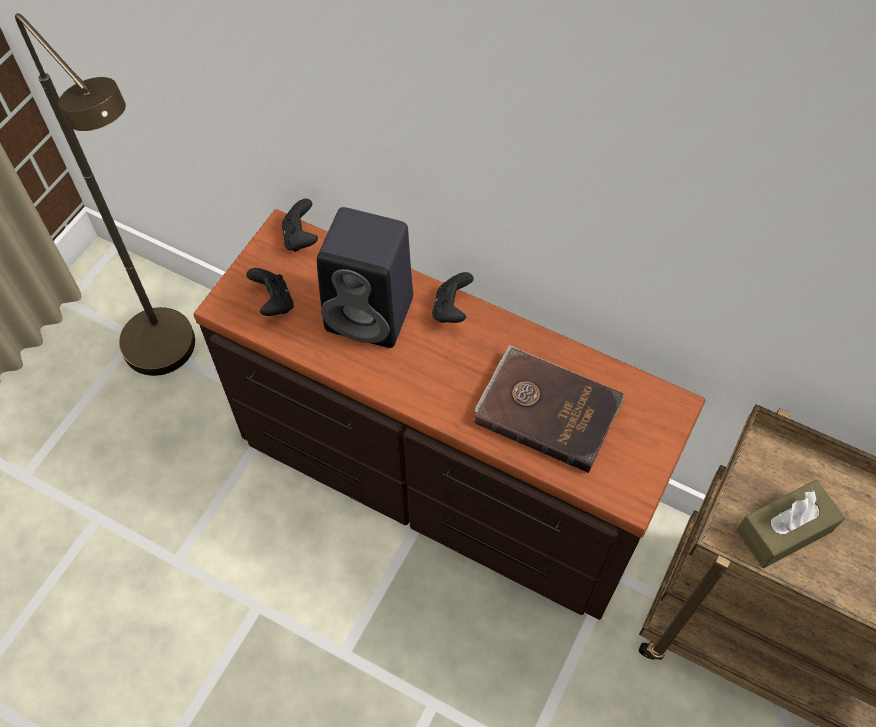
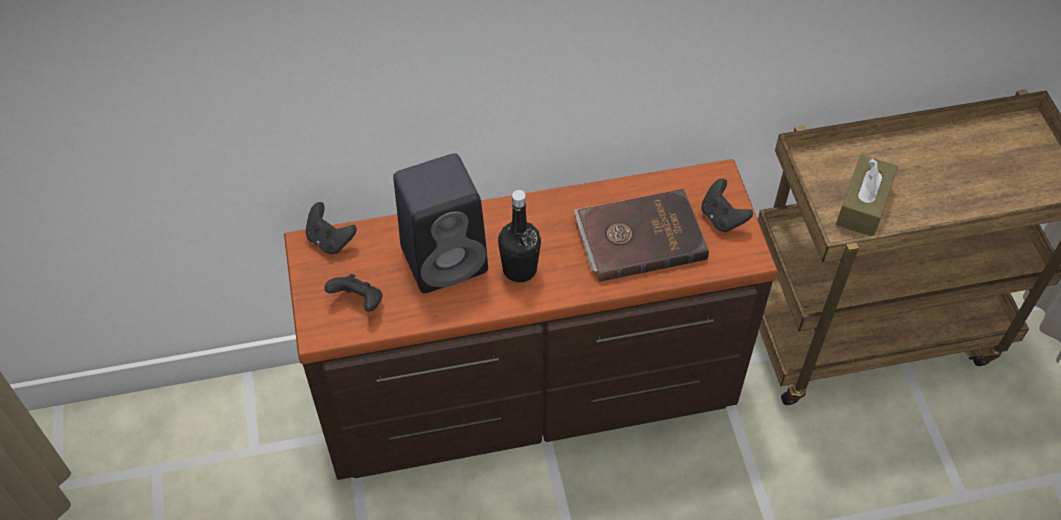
camera: 40 degrees left, 5 degrees down
(172, 356) = (209, 460): brown floor lamp -> none
(420, 365) = (519, 269): none -> black bottle
(451, 309) = (502, 215): black game controller -> black game controller (722, 218)

